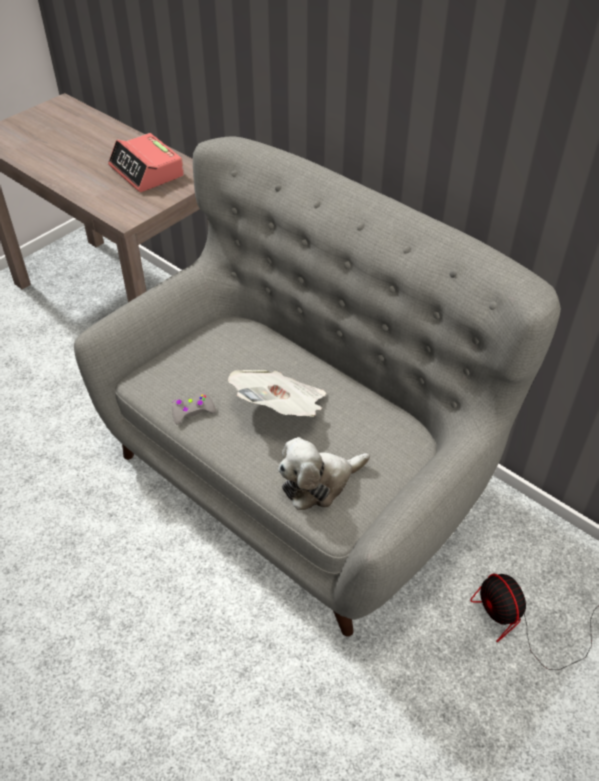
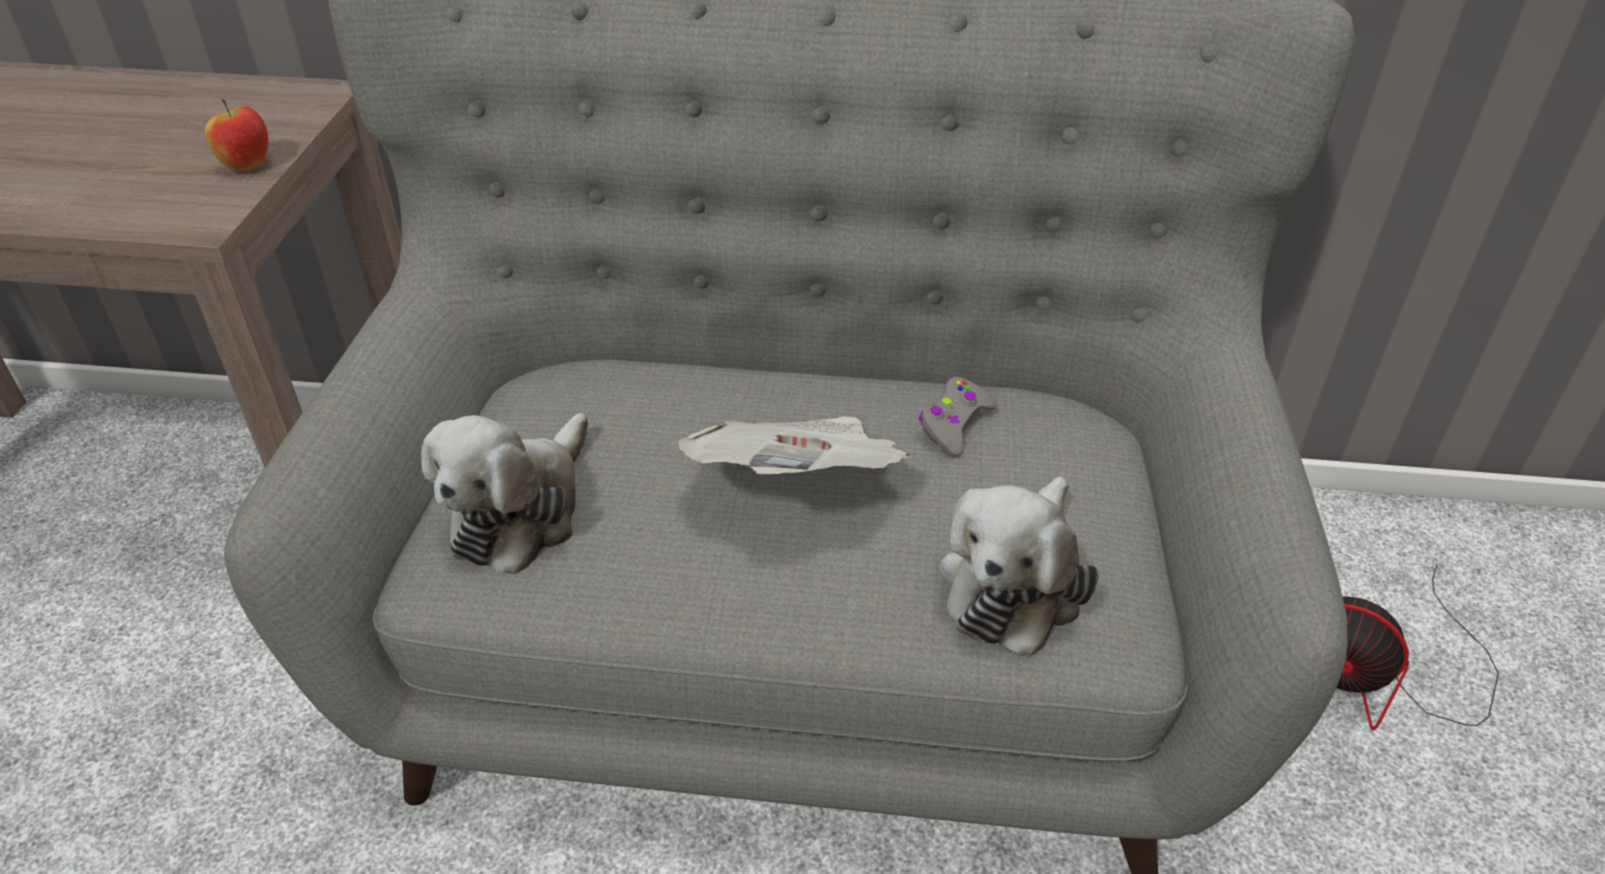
camera: 35 degrees left, 5 degrees down
(147, 171) = (167, 124): alarm clock -> none
(157, 201) = (247, 166): none -> apple
(183, 370) = (521, 511): none -> plush toy
(192, 411) = (623, 580): grey game controller -> grey game controller (954, 424)

